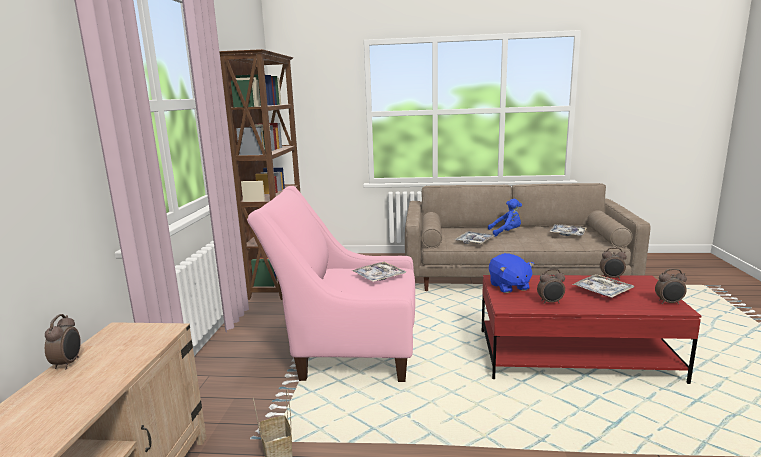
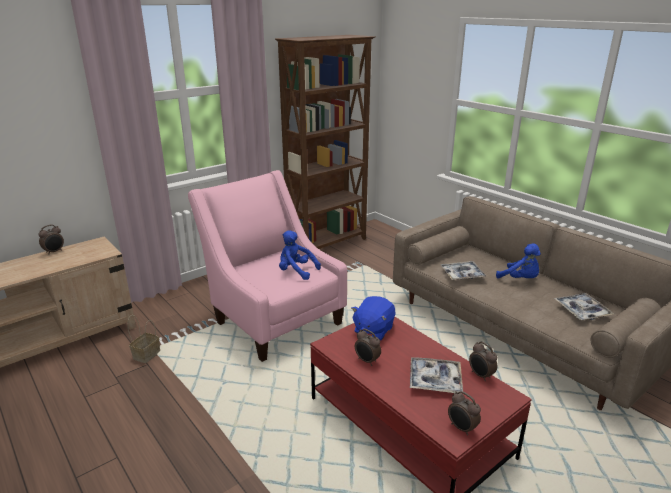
camera: 45 degrees right, 10 degrees up
(378, 277) = (296, 271): tray -> blue plush toy

